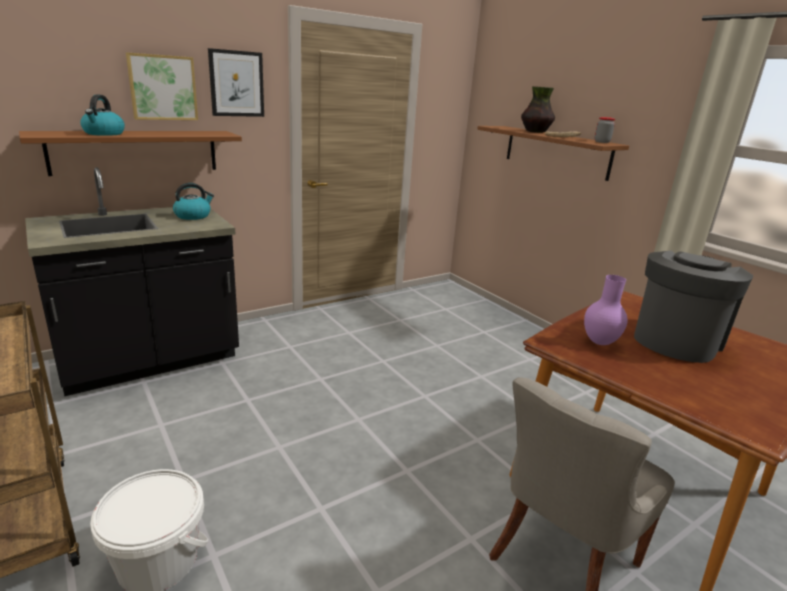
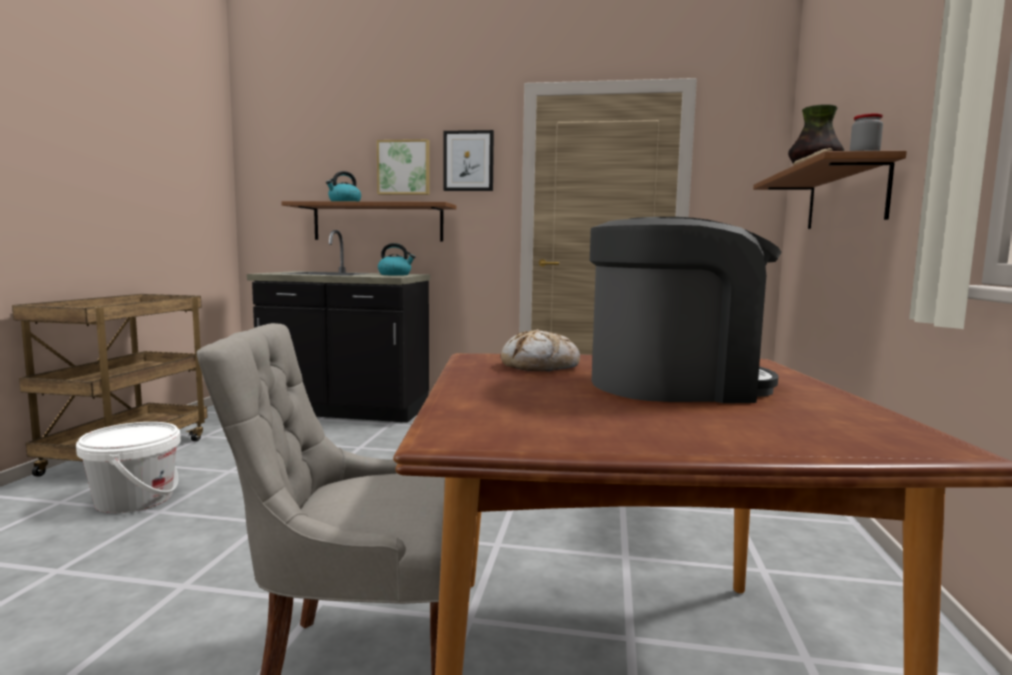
camera: 45 degrees right, 15 degrees down
(599, 342) = (540, 366): purple vase -> bread

